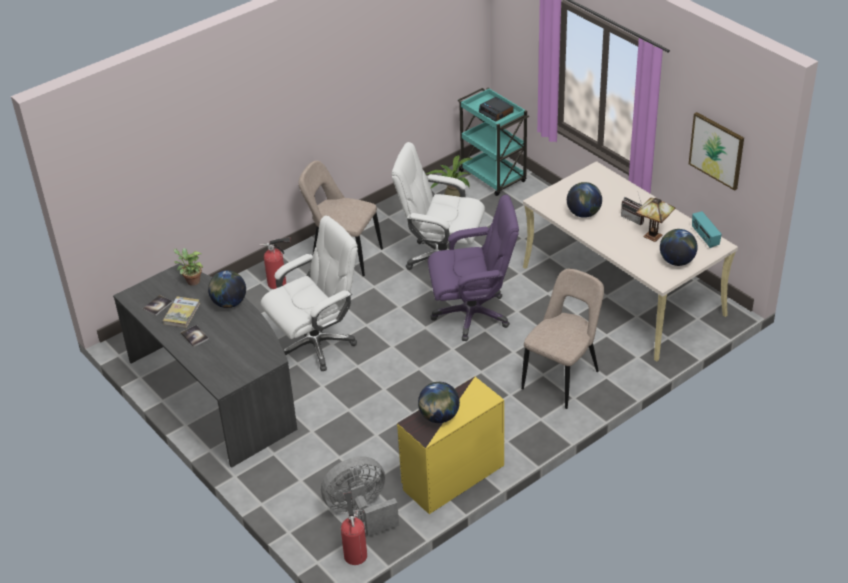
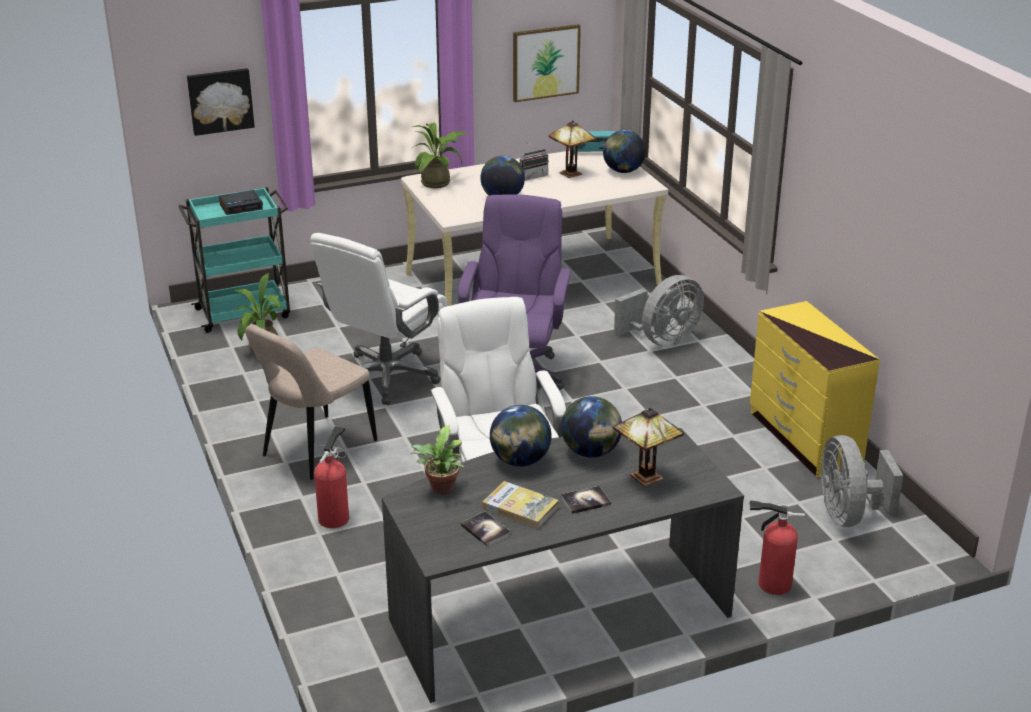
camera: 75 degrees left, 10 degrees down
(224, 356) = (646, 478): none -> table lamp
(355, 553) = (921, 530): fire extinguisher -> fire extinguisher (770, 584)
(439, 417) = (826, 342): globe -> globe (591, 452)
(524, 40) = (220, 100): none -> picture
(562, 378) = (662, 340): beige chair -> grey fan
(592, 179) = (439, 183): none -> potted plant

